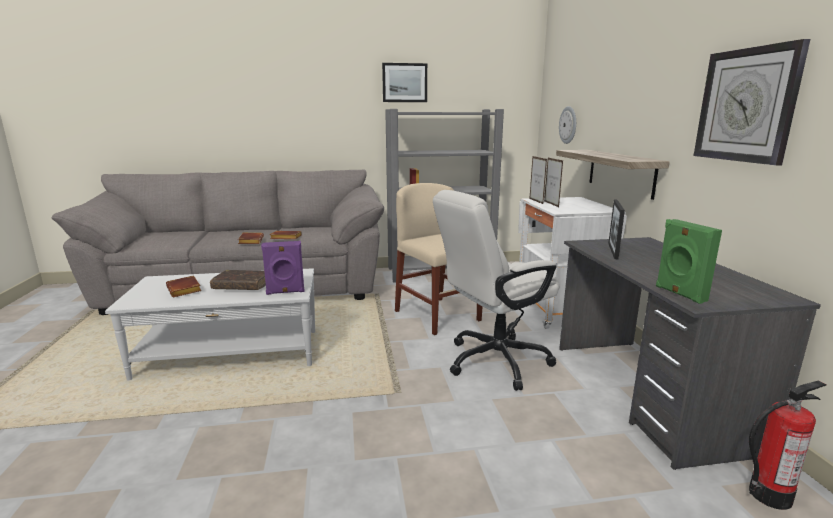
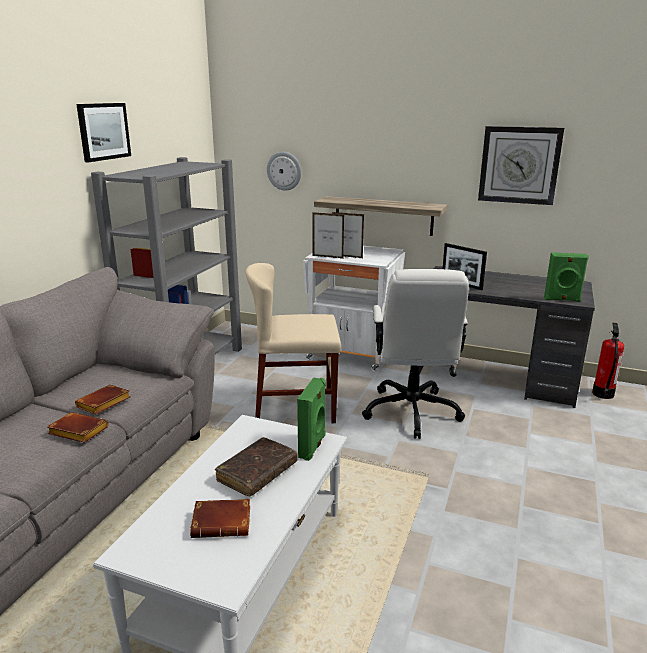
camera: 60 degrees left, 5 degrees up
(285, 292) = (313, 446): purple speaker -> green speaker

